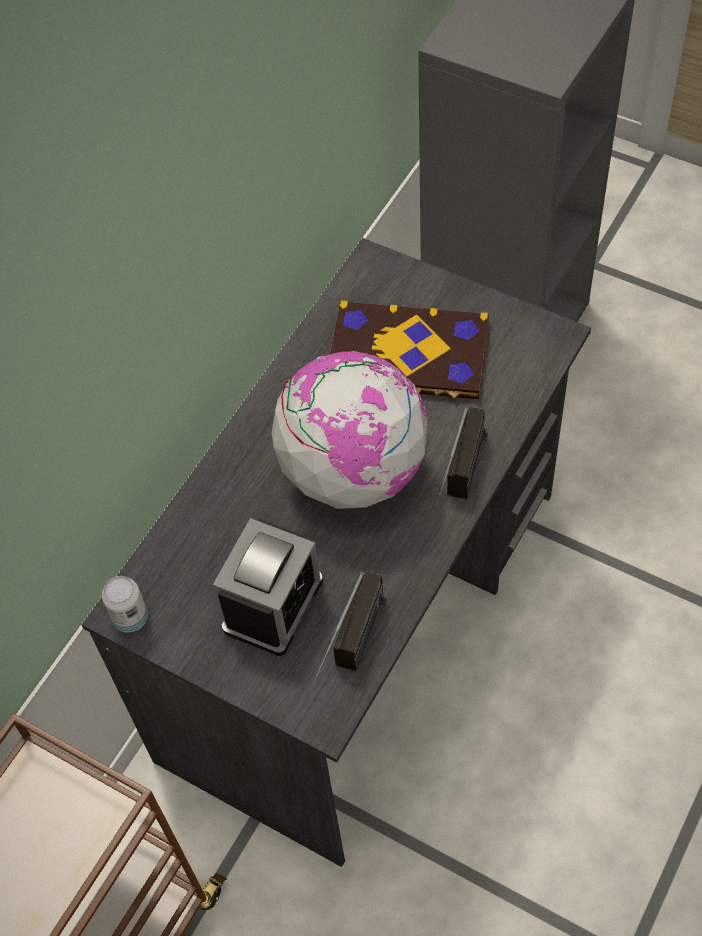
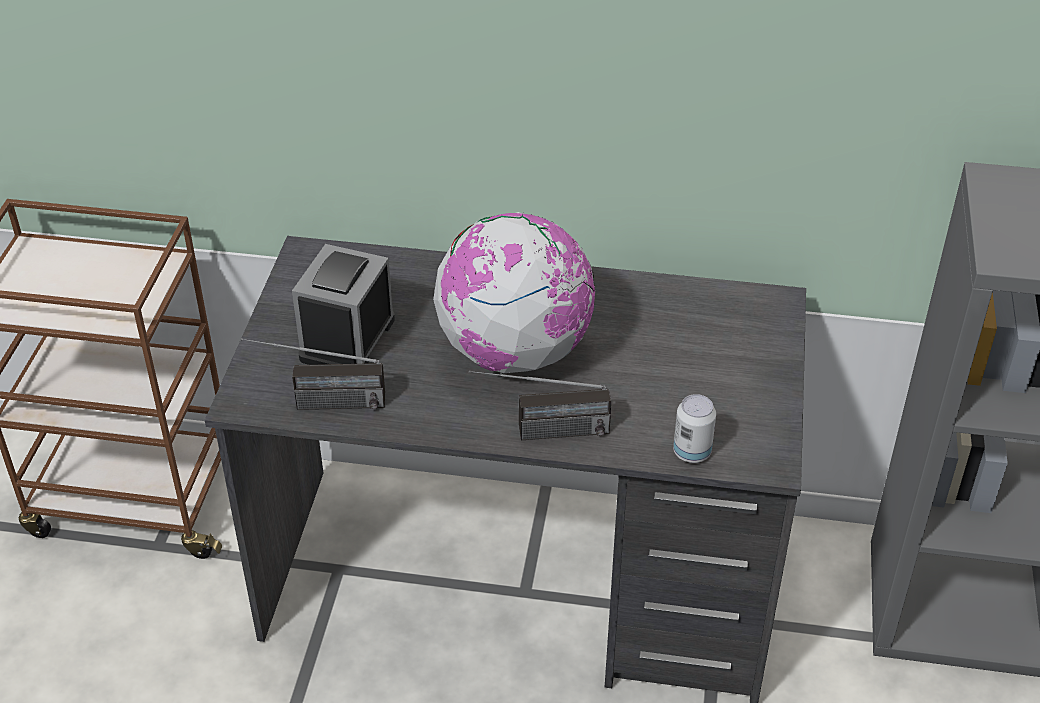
camera: 65 degrees right, 15 degrees down
(130, 618) = (302, 260): can -> can (692, 452)
(273, 604) = (347, 339): alarm clock -> alarm clock turned 105 degrees clockwise
(407, 355) = (675, 355): book -> none

